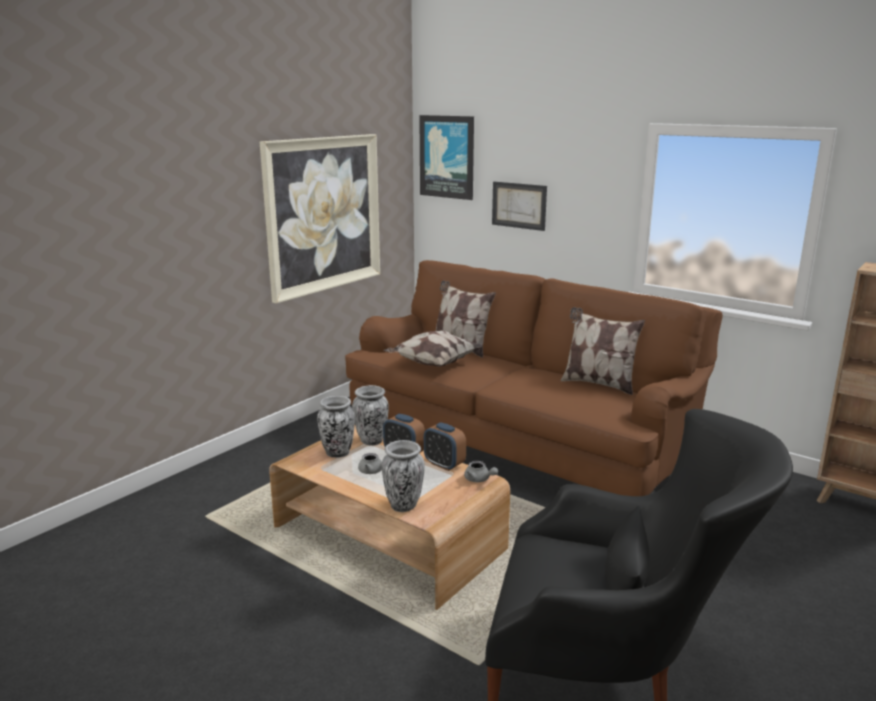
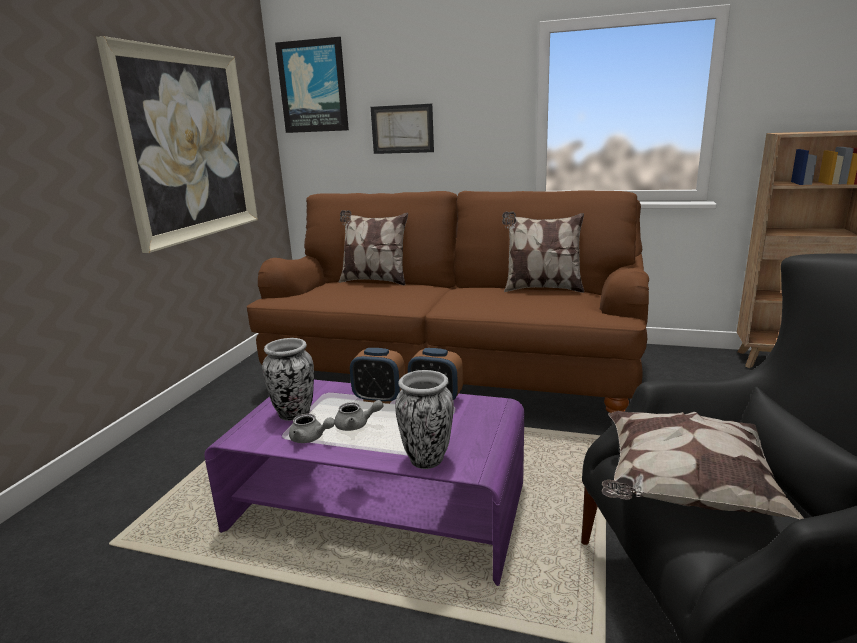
camera: 20 degrees left, 0 degrees up
(371, 441) = (328, 391): vase -> none
(388, 538) = (378, 507): brown coffee table -> purple coffee table
(433, 364) = (358, 297): pillow -> pillow (683, 491)
(479, 480) = (490, 407): grey teapot -> grey teapot (311, 438)

